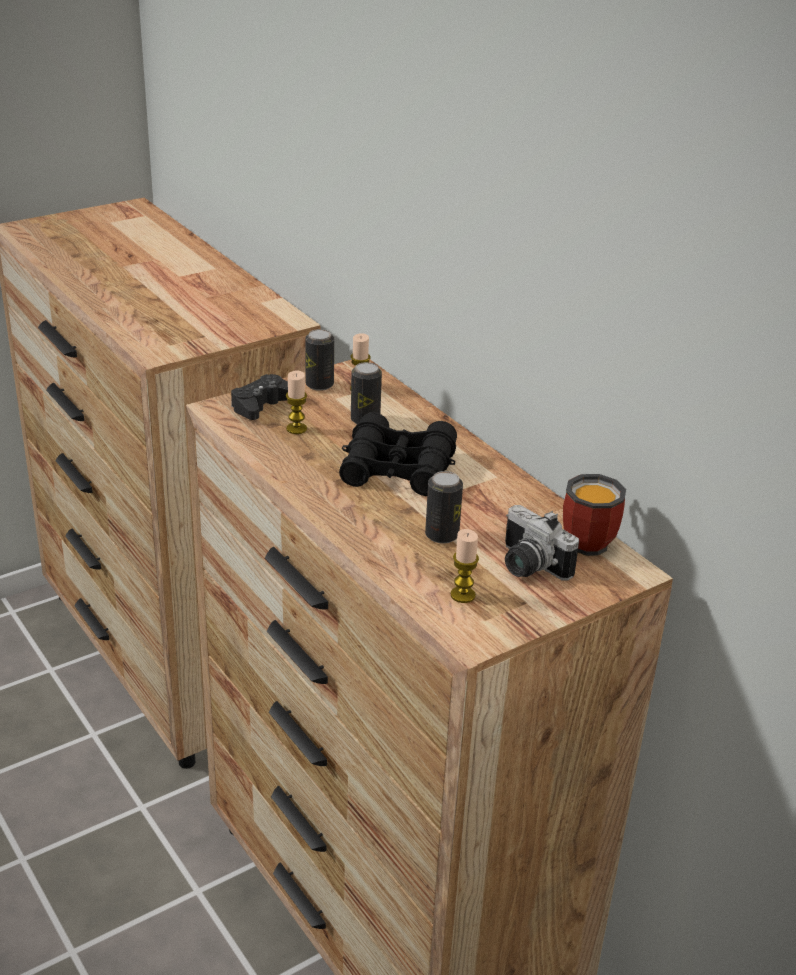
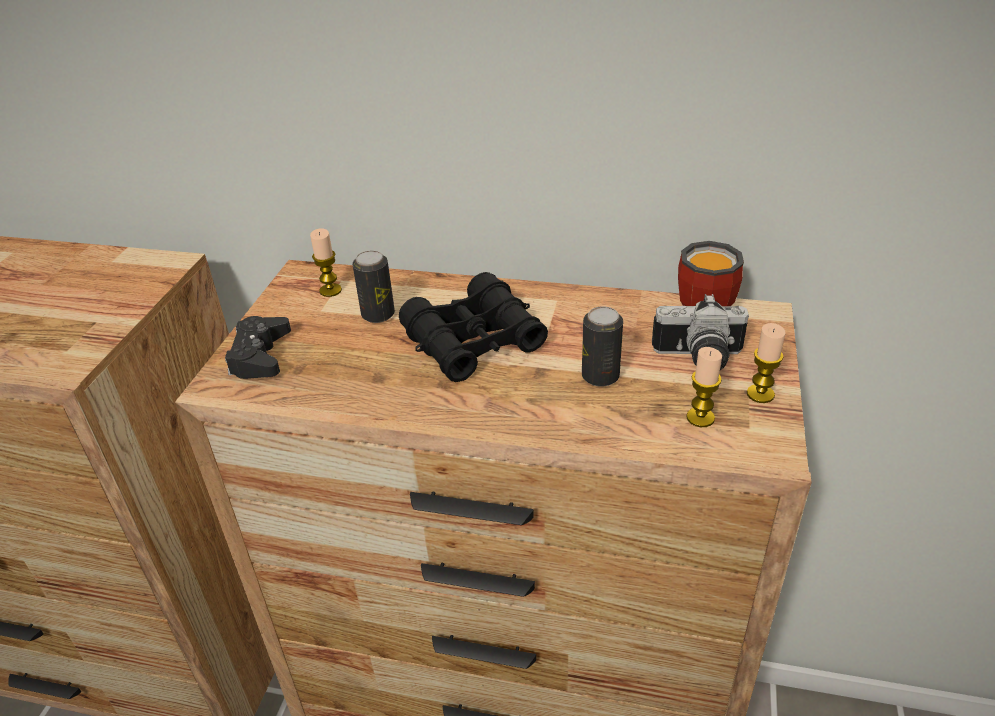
camera: 40 degrees left, 5 degrees up
(296, 429) = (328, 359): candle -> candle (760, 394)
(319, 385) = (287, 306): can -> none

